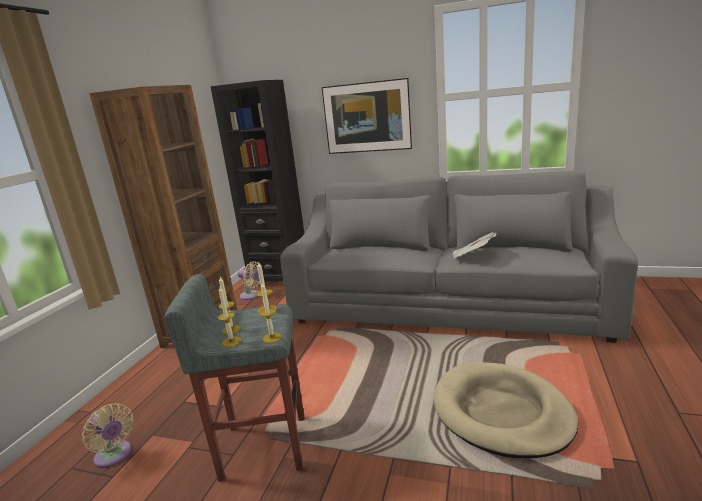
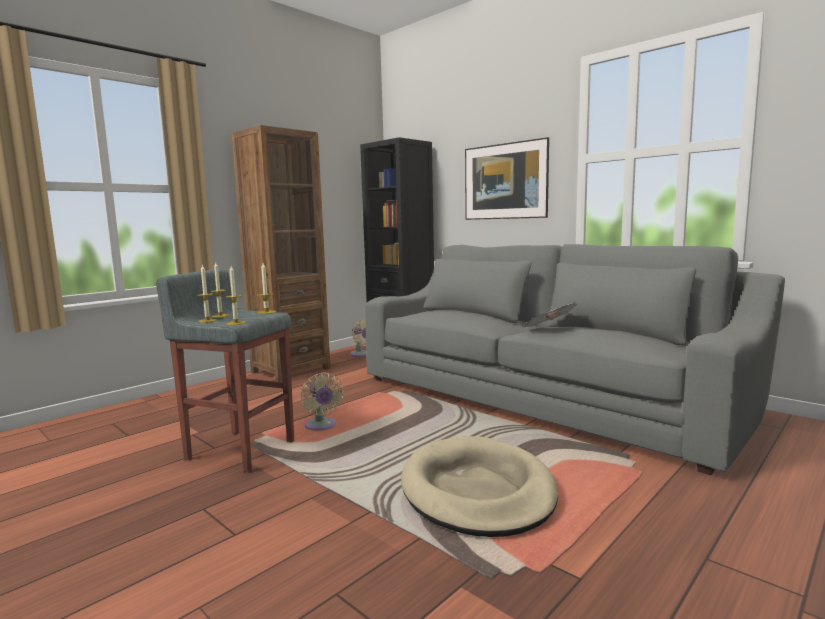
camera: 25 degrees right, 10 degrees down
(114, 456) = (143, 425): beige fan -> beige fan (321, 426)

